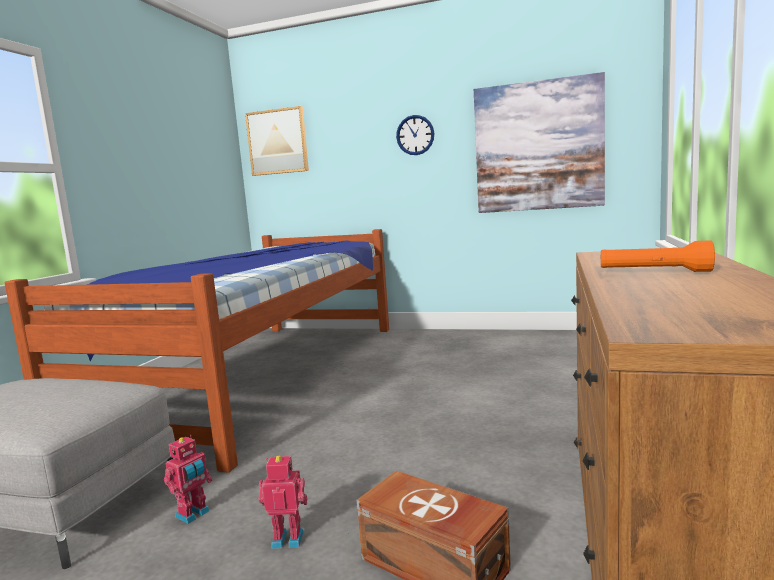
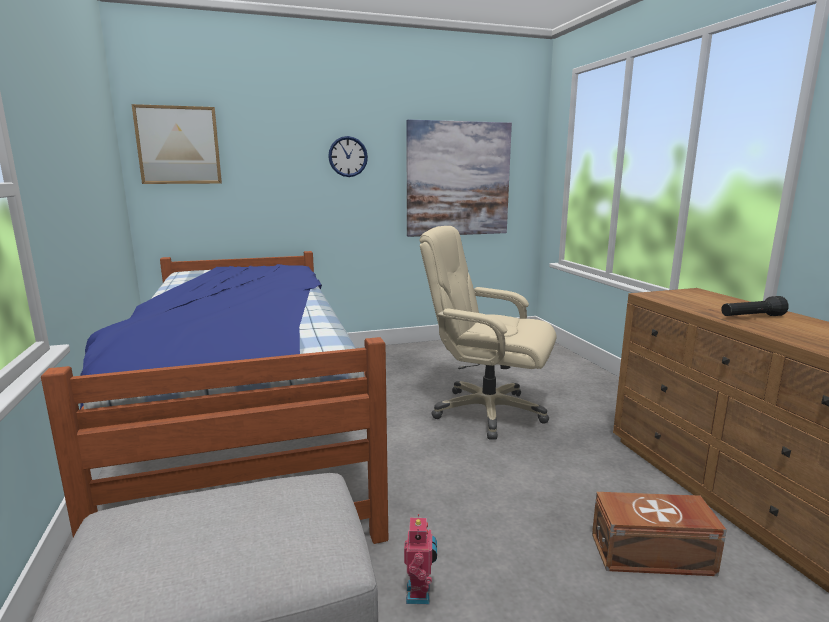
camera: 35 degrees left, 5 degrees up
(288, 538) = (533, 578): toy robot -> none
(469, 397) = (487, 412): none -> beige office chair
(654, 272) = (751, 317): orange flashlight -> black flashlight

